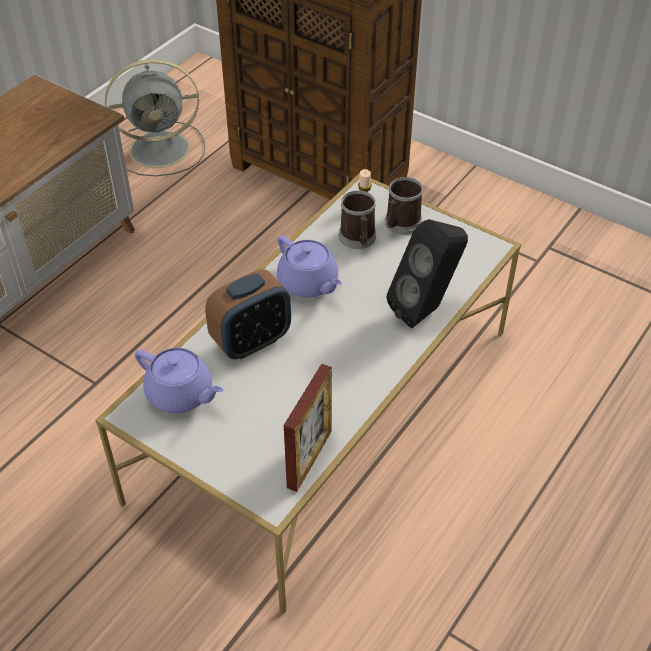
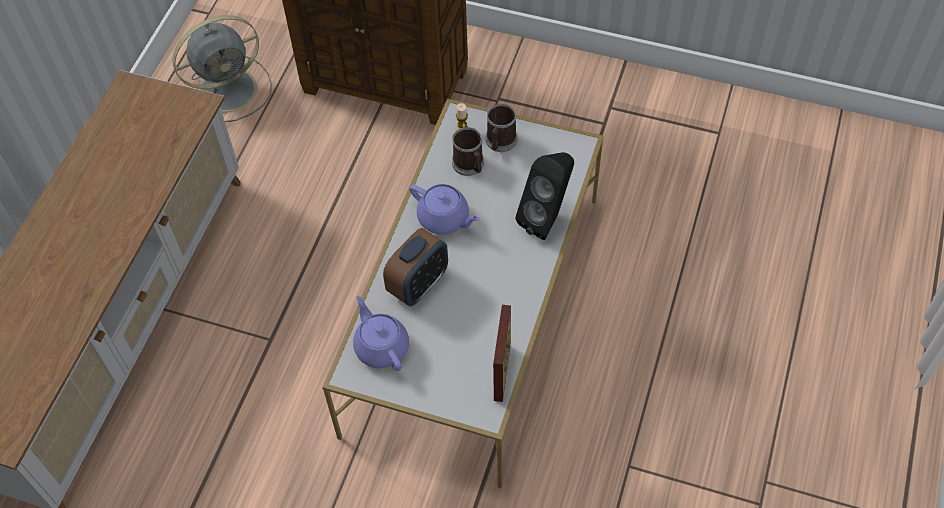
camera: 15 degrees left, 10 degrees up
(181, 394) = (381, 346): purple teapot -> purple teapot turned 135 degrees counterclockwise

